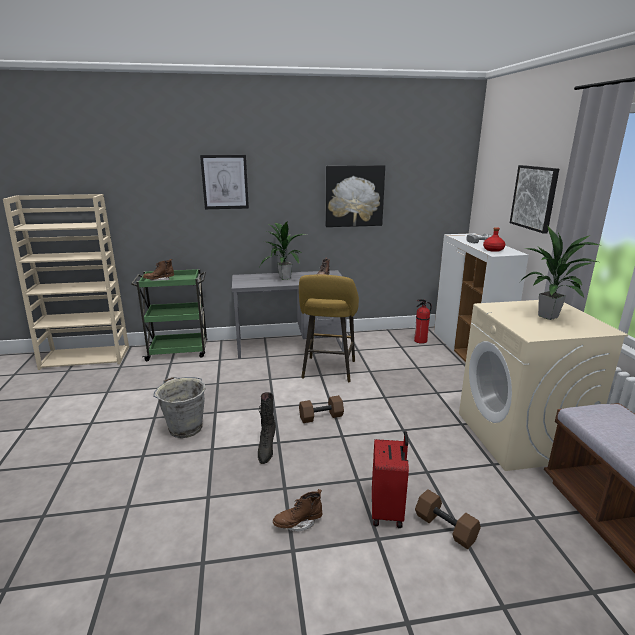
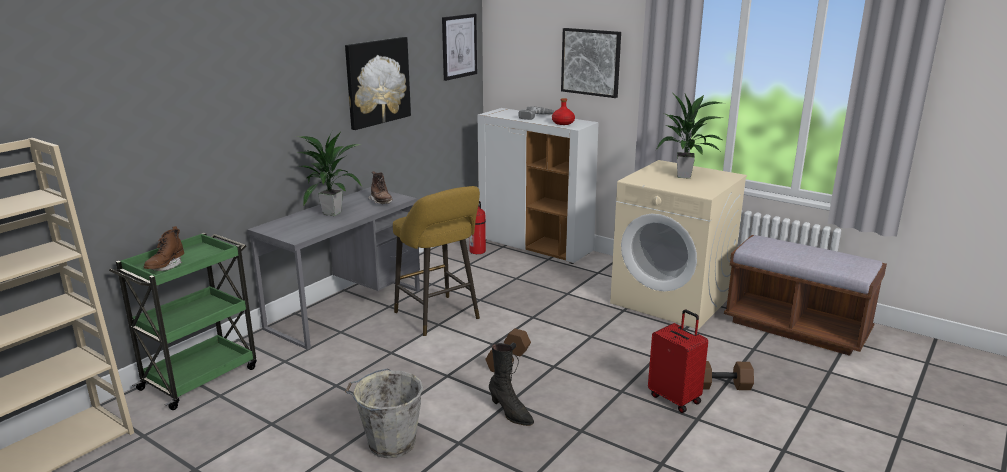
camera: 45 degrees left, 0 degrees up
(225, 182) = (224, 86): picture -> picture (459, 46)
(298, 523) = (633, 445): brown boot -> none

